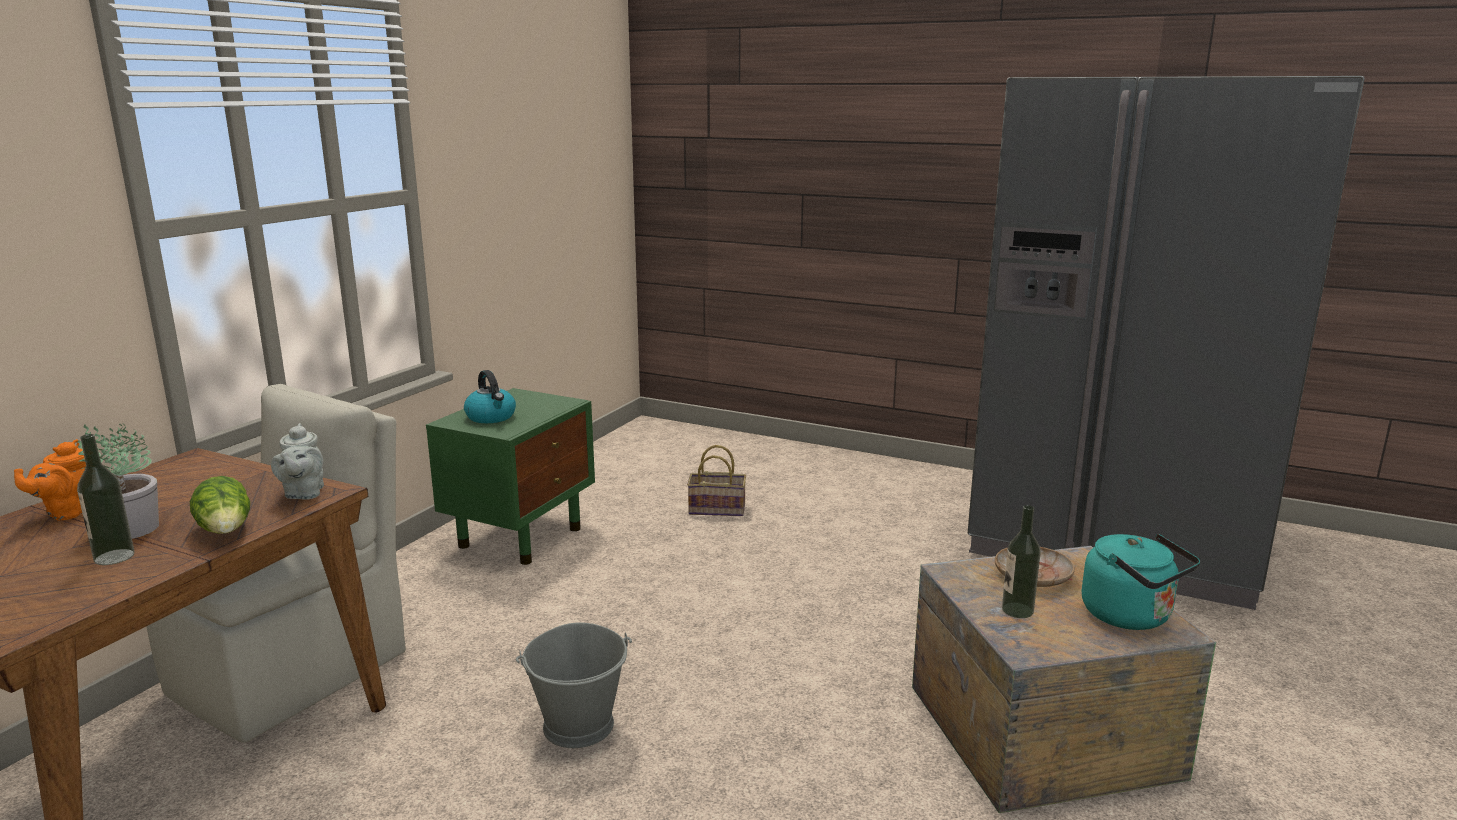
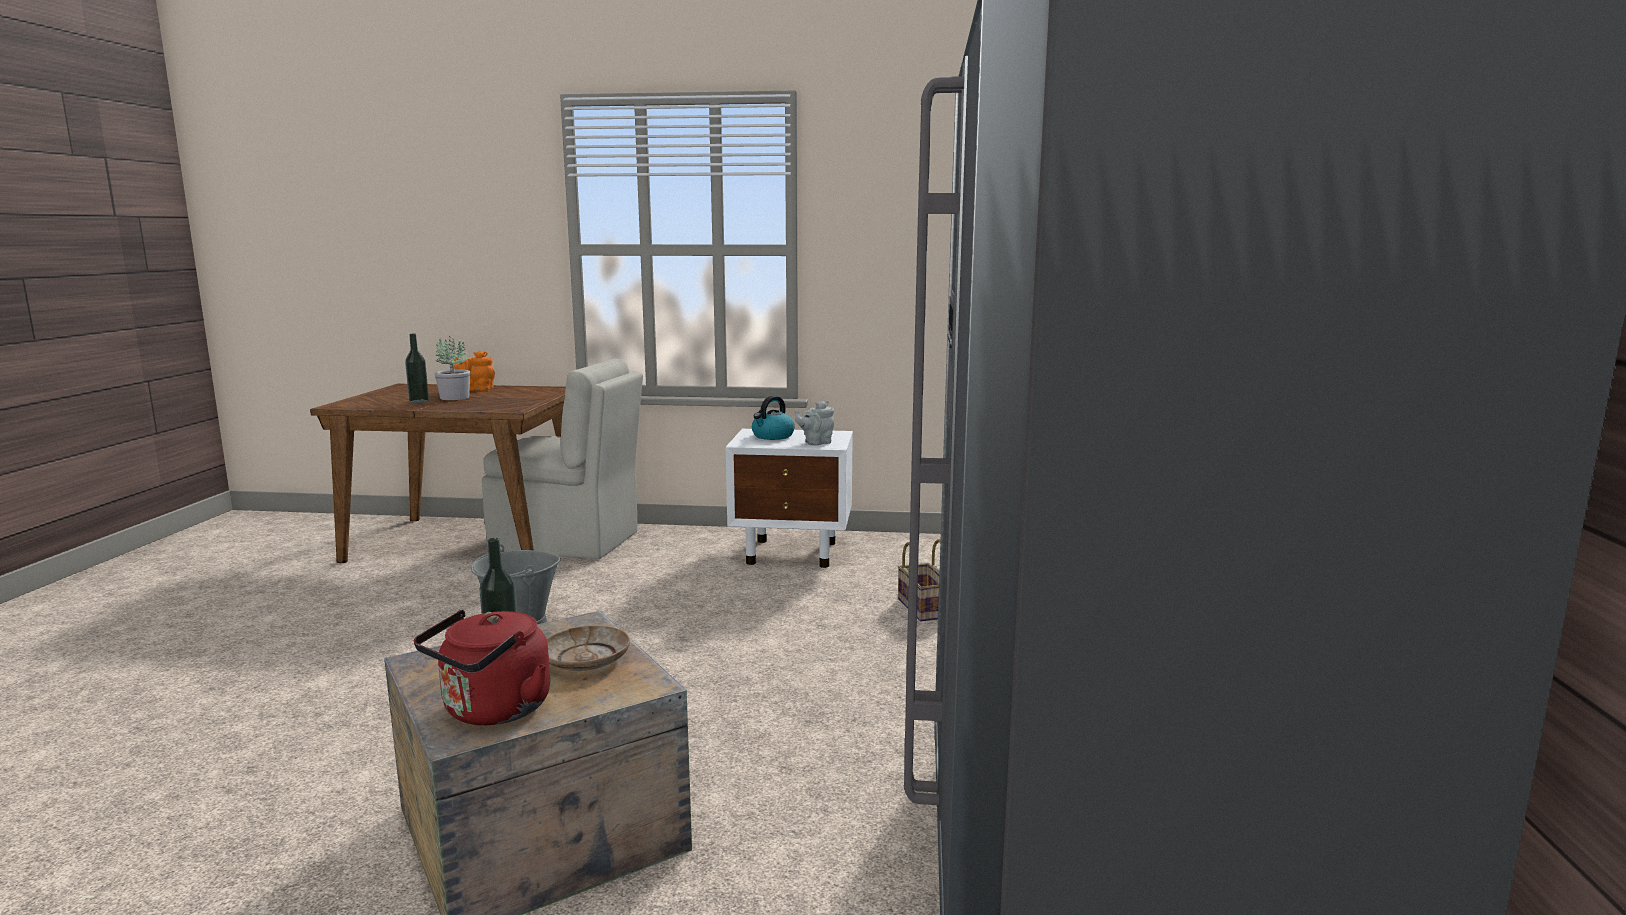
camera: 70 degrees right, 5 degrees down
(226, 531) = (452, 407): lettuce -> none
(303, 493) = (509, 407): grey teapot -> grey teapot (816, 443)
(521, 536) = (793, 553): green nightstand -> white nightstand
(1131, 616) = (492, 711): turquoise kettle -> red kettle

